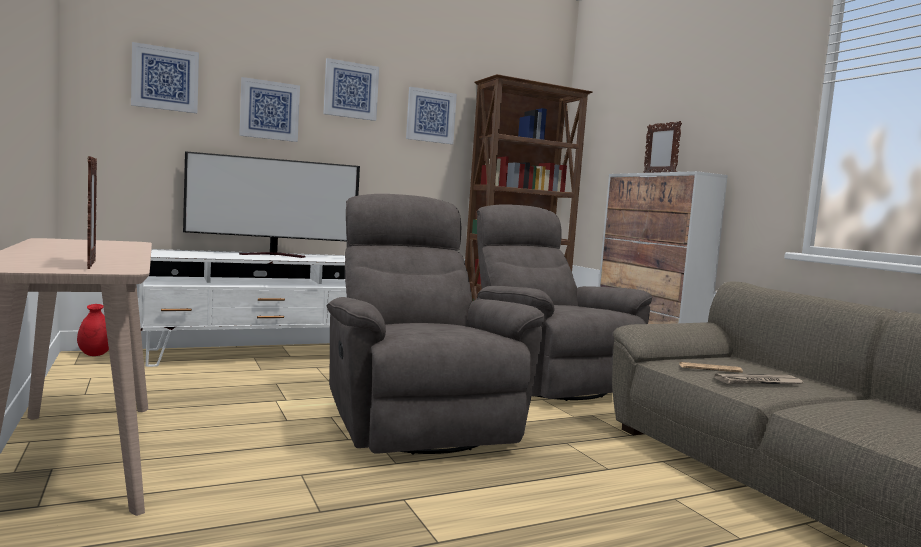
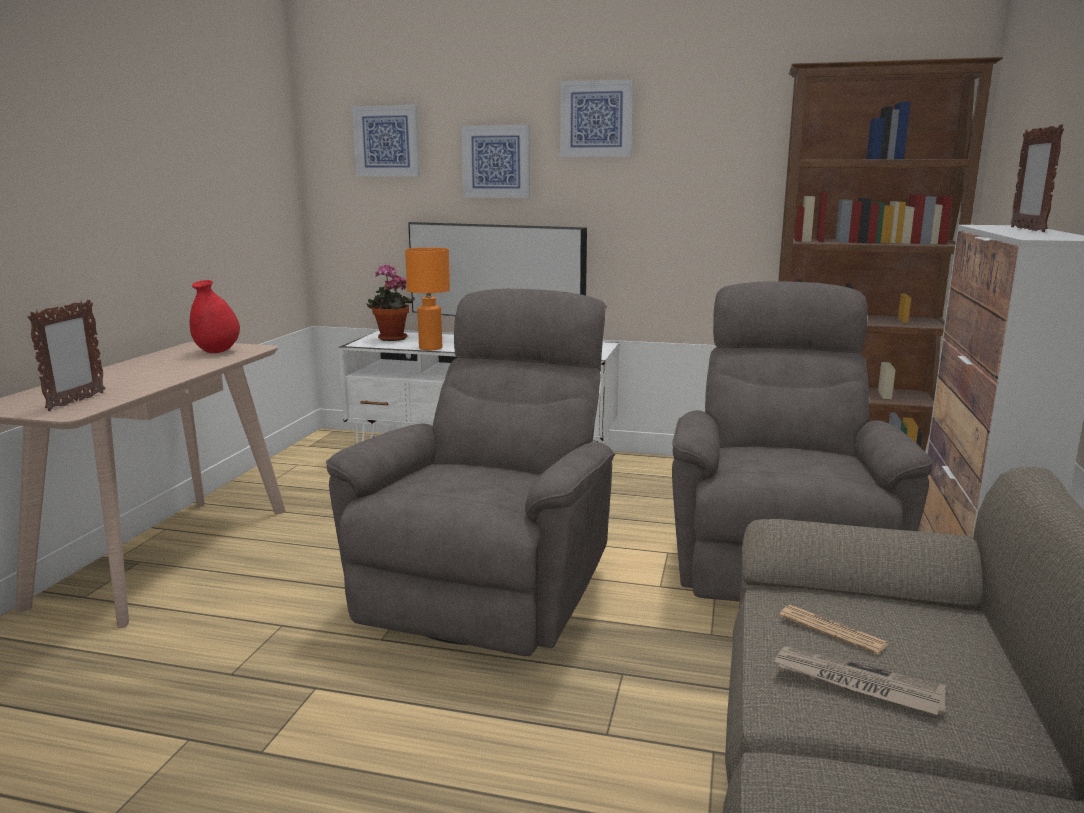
camera: 40 degrees right, 10 degrees up
(96, 354) = (340, 436): red vase -> red vase (217, 351)
(176, 253) = (391, 339): none -> potted plant
(232, 258) = (430, 348): none -> orange table lamp
(430, 116) = (716, 138): picture -> none

